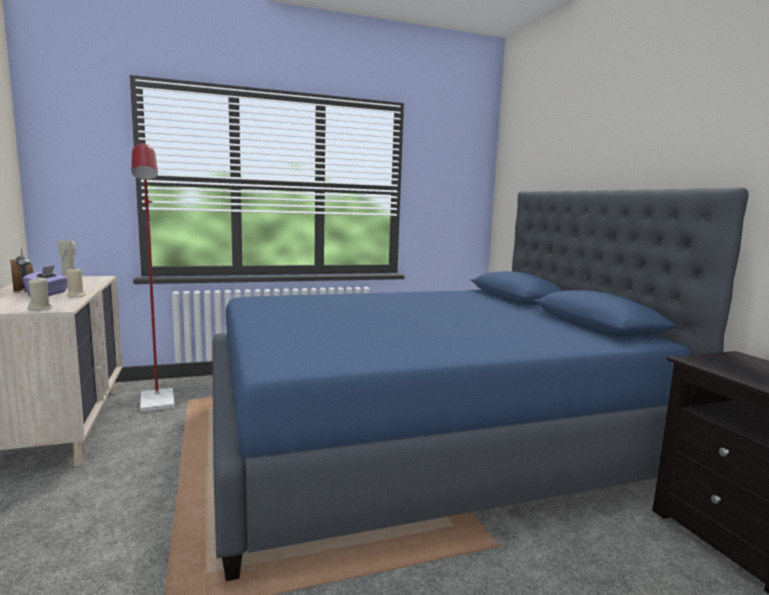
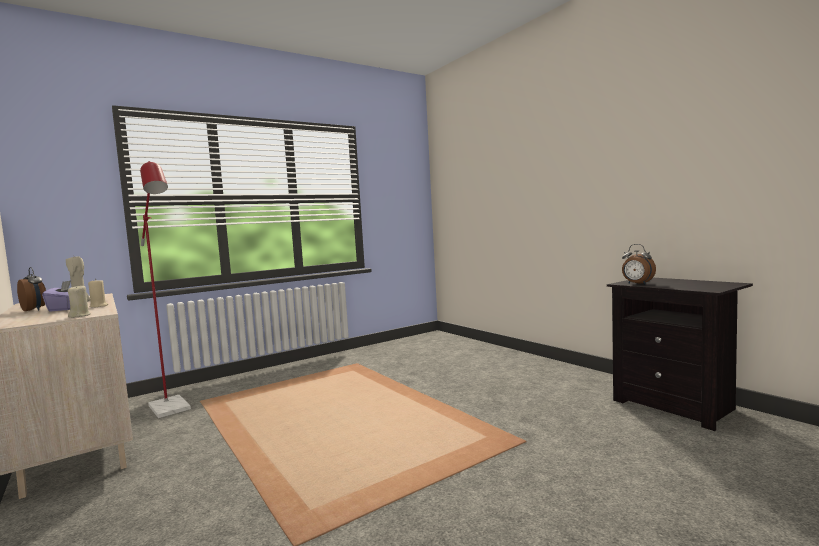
camera: 15 degrees left, 5 degrees down
(424, 440) = (429, 391): blue bed -> none
(711, 365) = (637, 284): none -> alarm clock

